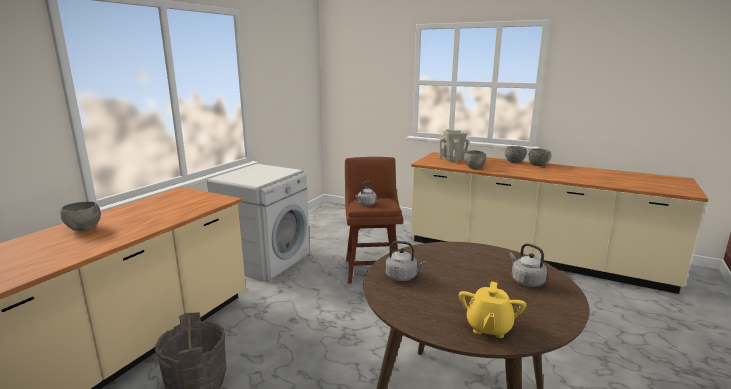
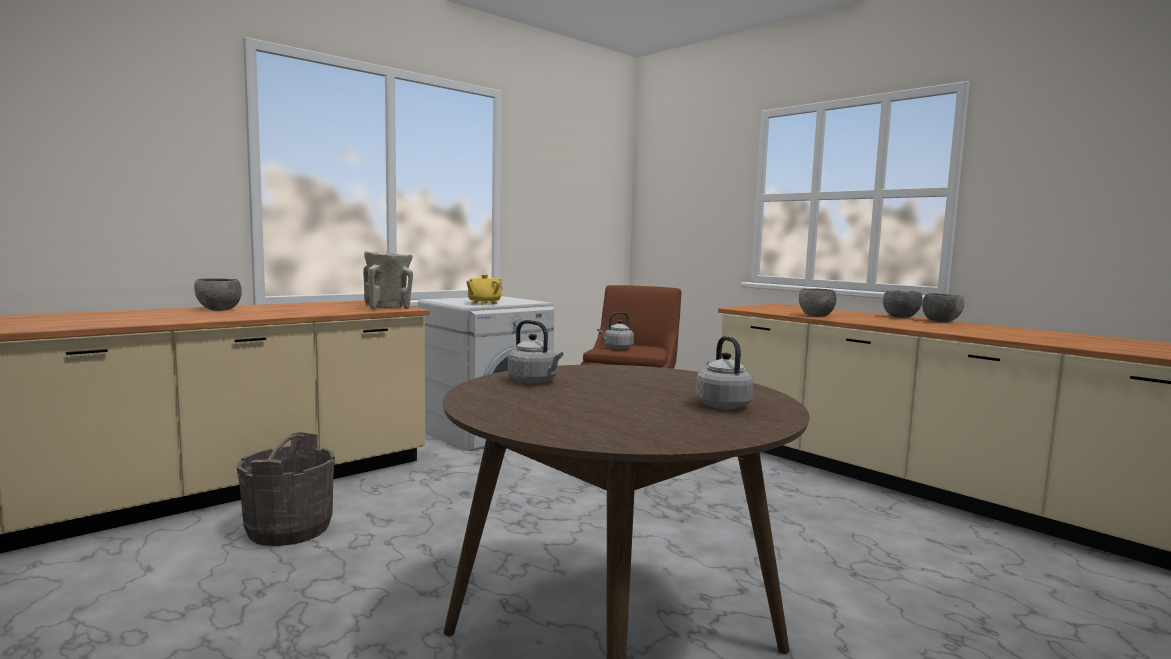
camera: 20 degrees right, 10 degrees down
(453, 160) = (794, 309): beige vase -> beige vase (388, 308)
(488, 327) = (579, 426): yellow teapot -> yellow teapot (484, 303)

